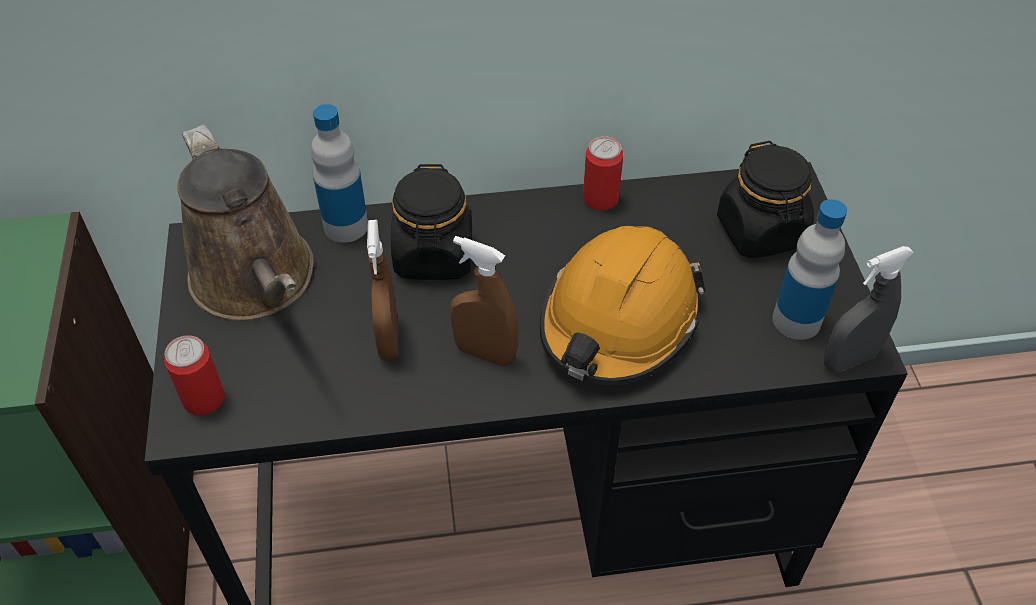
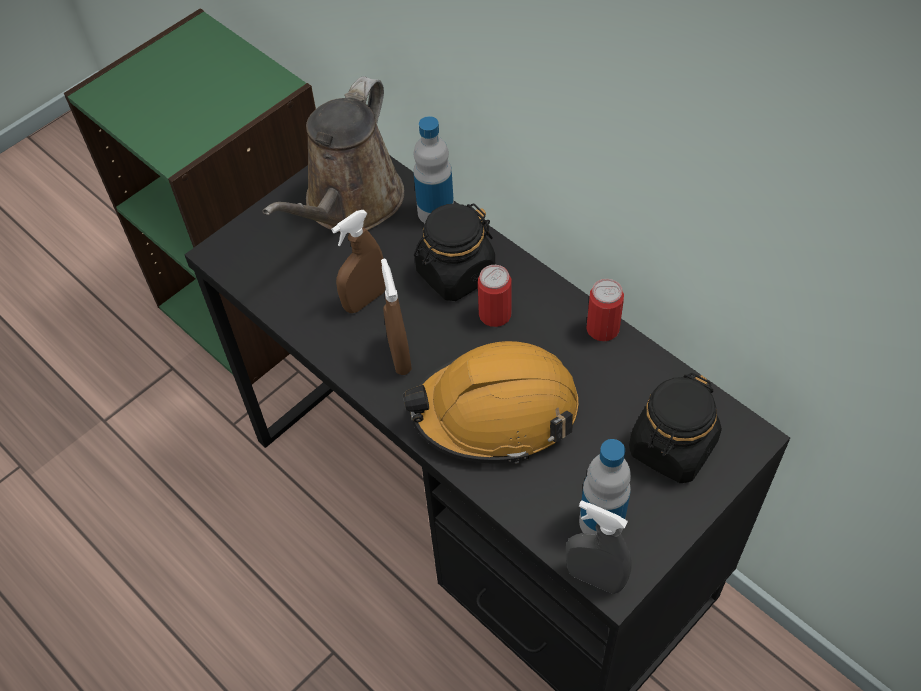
camera: 55 degrees right, 5 degrees up
(204, 399) = (245, 247): can -> can (495, 314)

